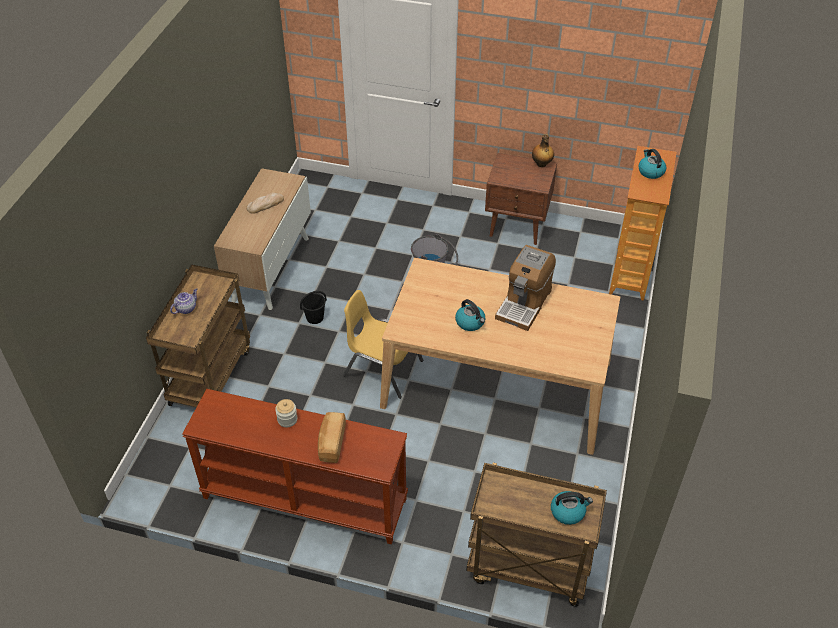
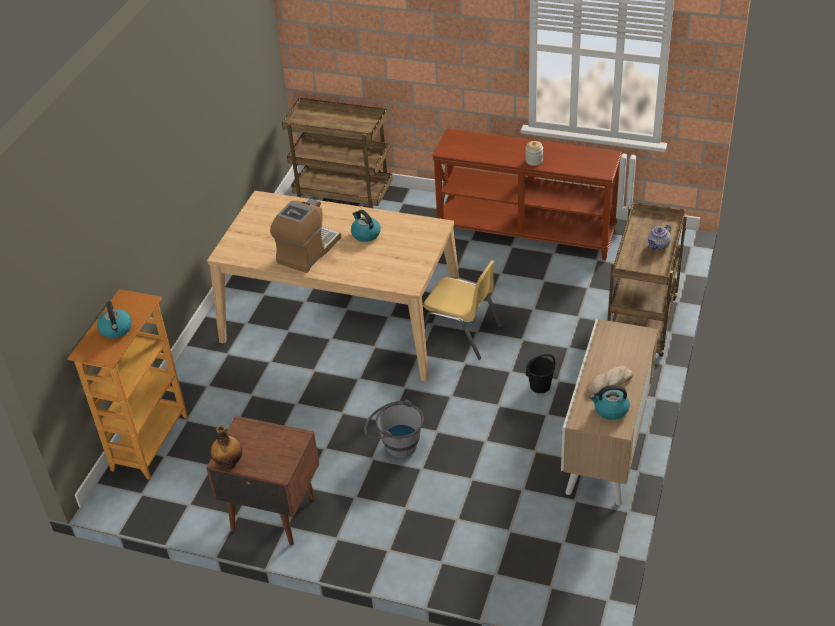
camera: 175 degrees left, 5 degrees down
(331, 443) = (494, 147): bread -> none
(568, 511) = (313, 119): kettle -> kettle (610, 410)

